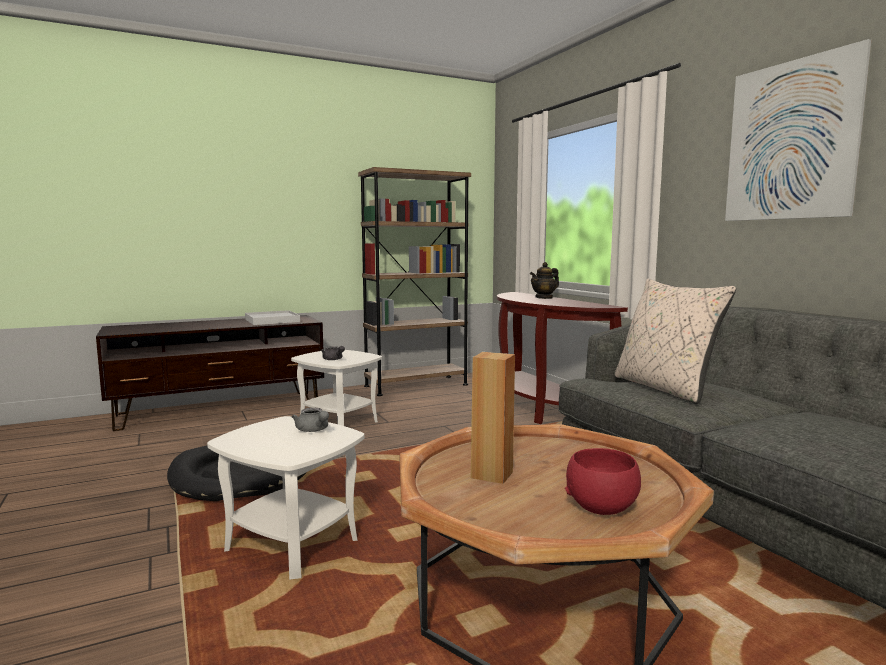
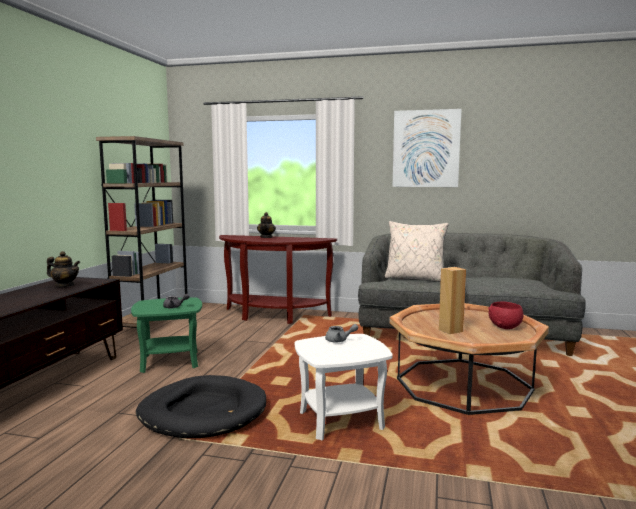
camera: 50 degrees left, 0 degrees up
(272, 320) = (65, 285): white tray -> teapot
(339, 422) = (170, 361): white side table -> green side table

